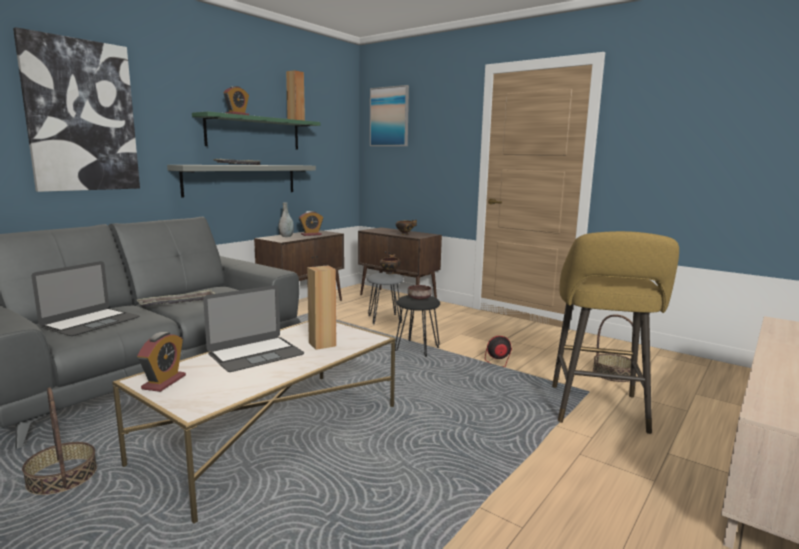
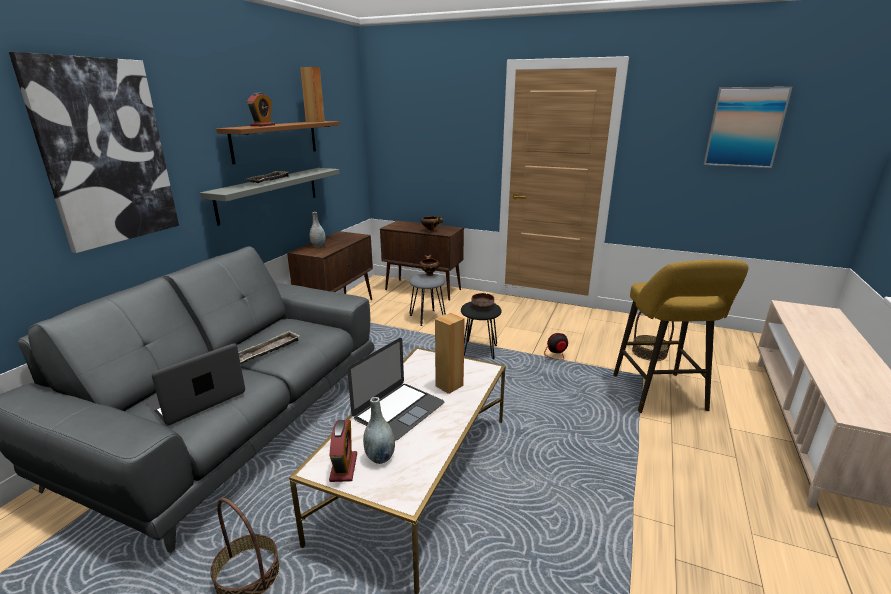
camera: 15 degrees left, 10 degrees up
(91, 322) = (196, 398): laptop -> laptop turned 150 degrees counterclockwise
(203, 381) = (380, 457): none -> grey vase
(254, 133) = (276, 140): green shelf -> brown shelf
(311, 234) = (341, 240): alarm clock -> none
(389, 117) = (400, 108): picture -> picture (745, 127)

